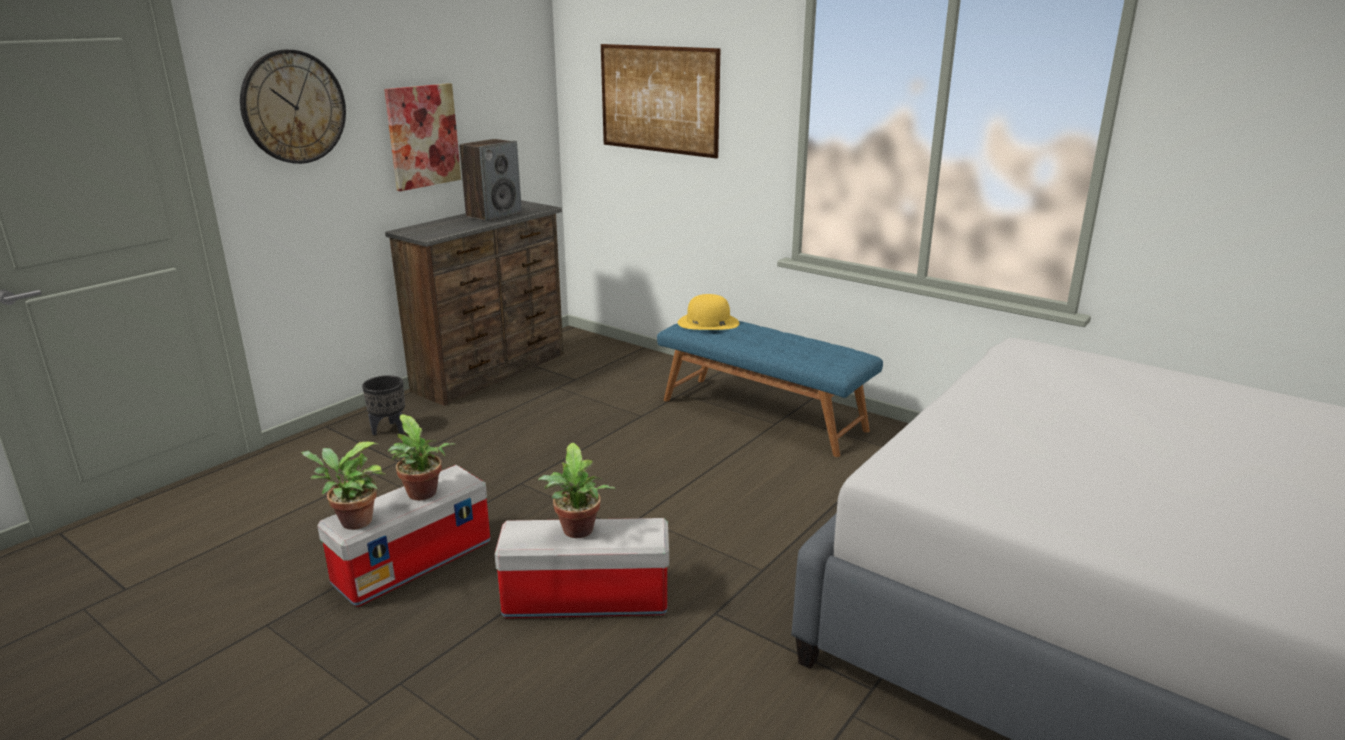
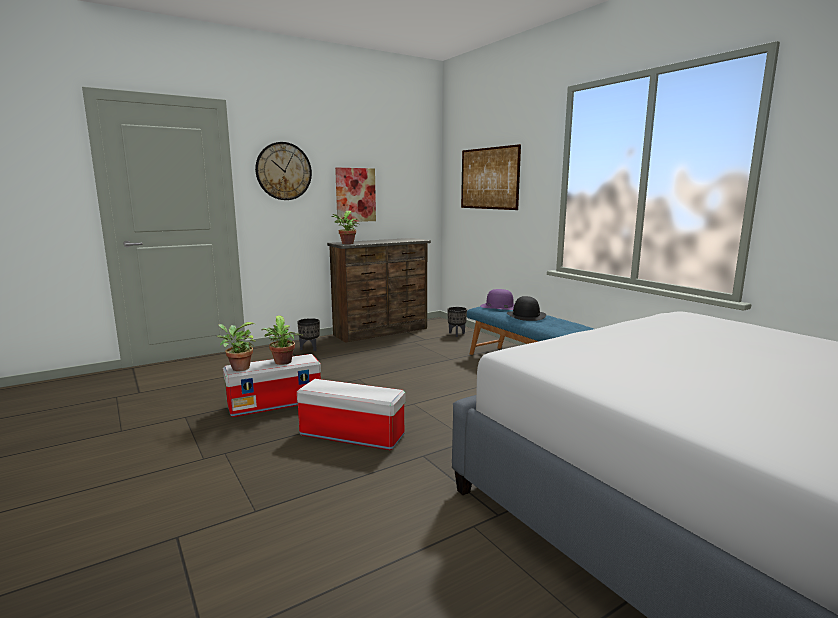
camera: 20 degrees right, 10 degrees down
(494, 215) = (390, 240): speaker -> none
(577, 532) = (347, 388): potted plant -> potted plant (347, 243)
(619, 361) = (457, 334): none -> black planter
(708, 322) = (499, 306): yellow hat -> purple hat
(761, 339) = (526, 315): none -> black hat

